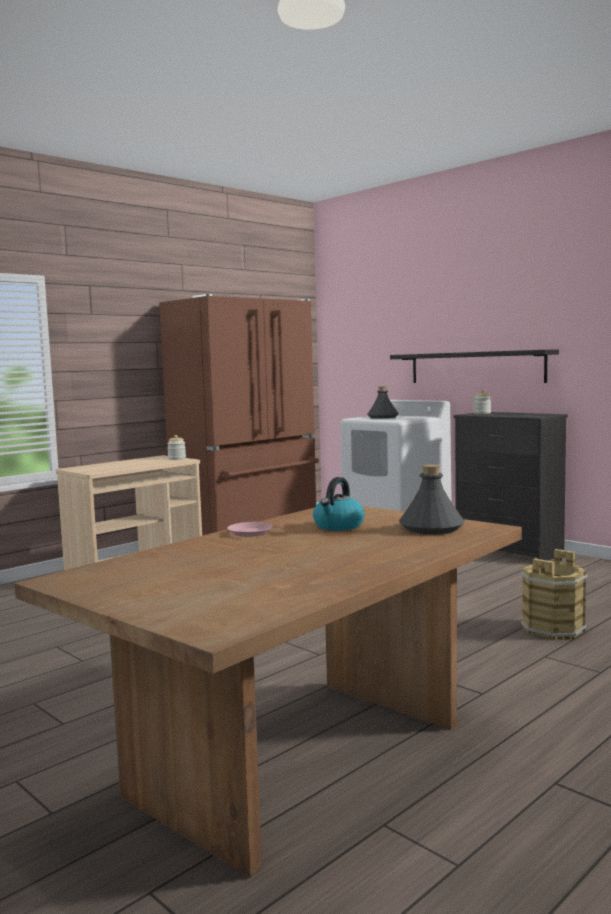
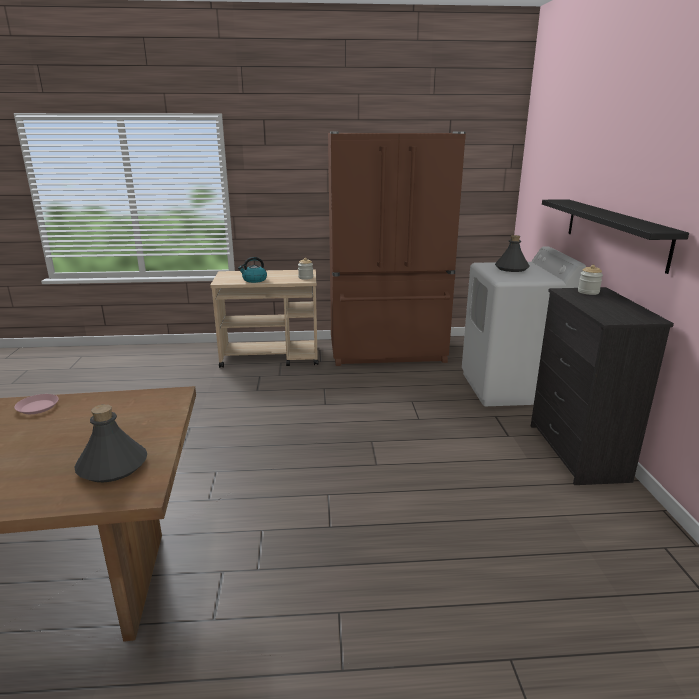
camera: 40 degrees right, 15 degrees up
(338, 526) = (88, 426): kettle -> kettle (254, 280)
(553, 629) = (415, 582): brown bucket -> none

